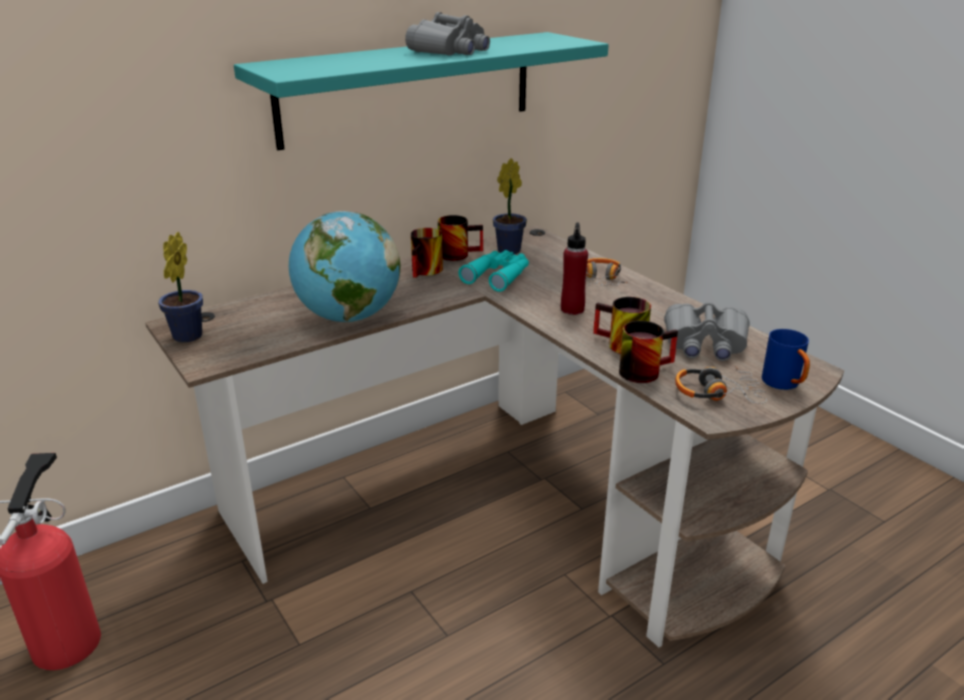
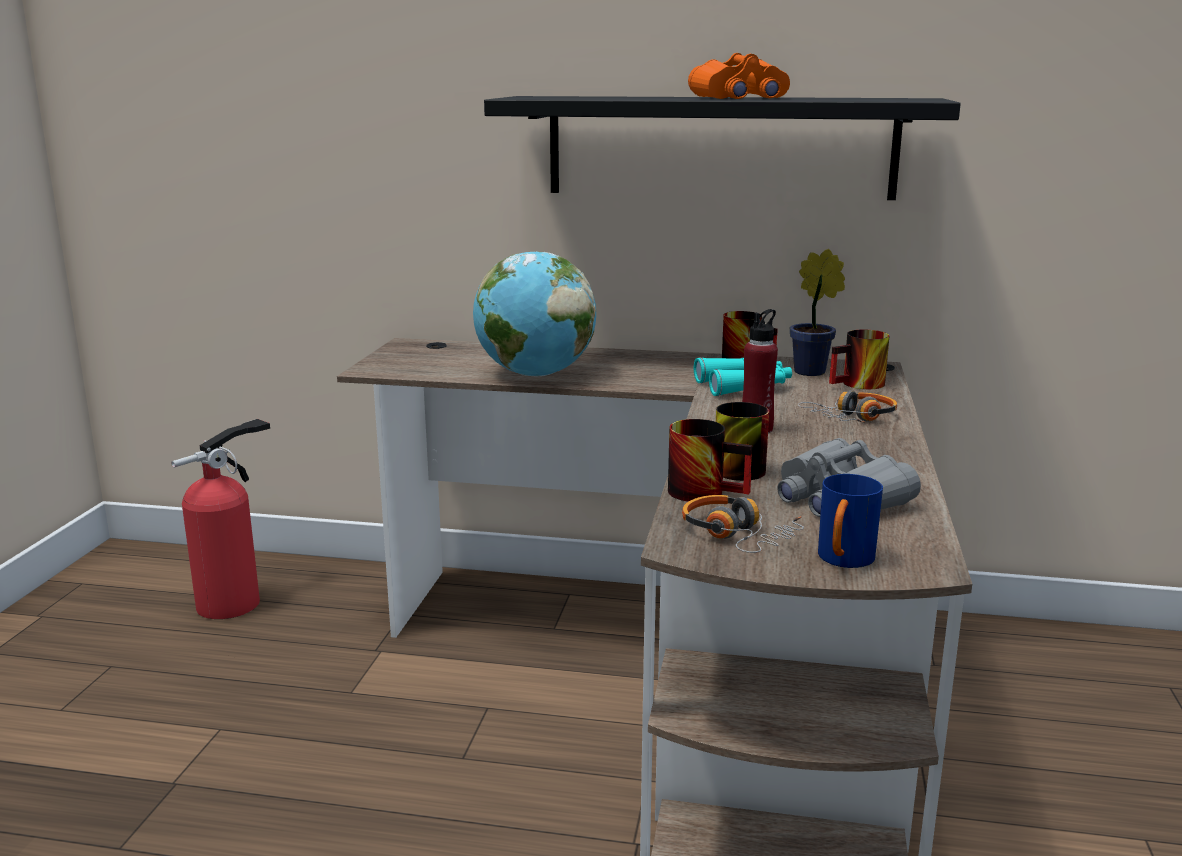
camera: 45 degrees right, 10 degrees down
(185, 338) = (395, 353): potted plant -> none
(409, 88) = (720, 147): turquoise shelf -> black shelf
(427, 271) = (683, 365): mug -> mug (860, 385)
(451, 50) = (741, 98): grey binoculars -> orange binoculars

